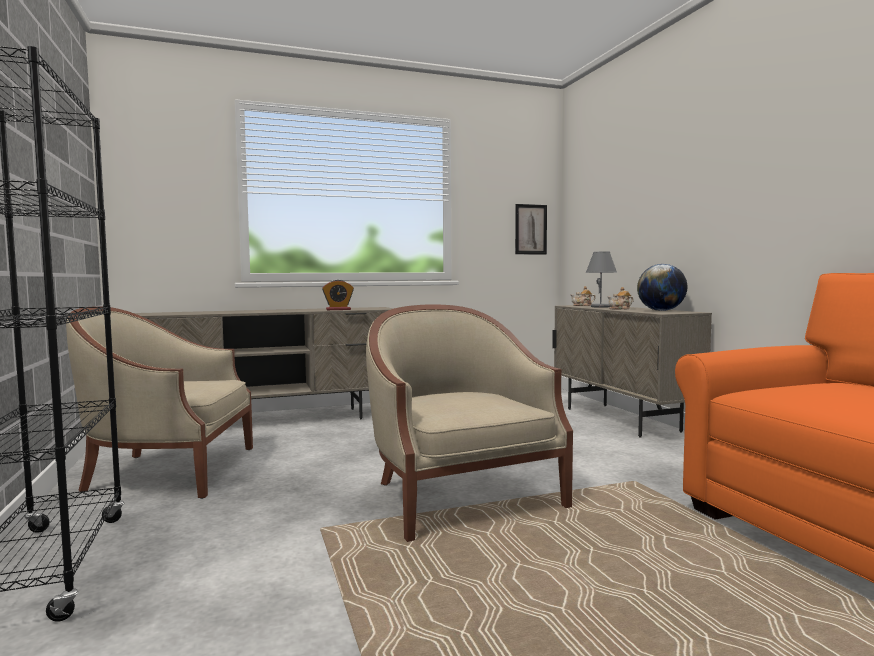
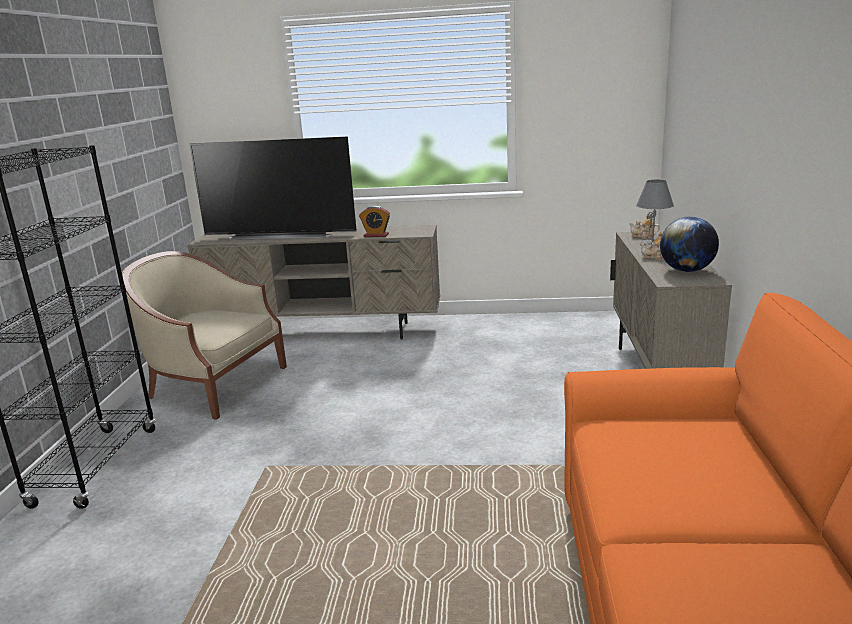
camera: 25 degrees right, 15 degrees up
(229, 311) = (282, 235): none -> television
(460, 497) = (392, 454): beige armchair -> none
(530, 229) = (619, 126): picture -> none

